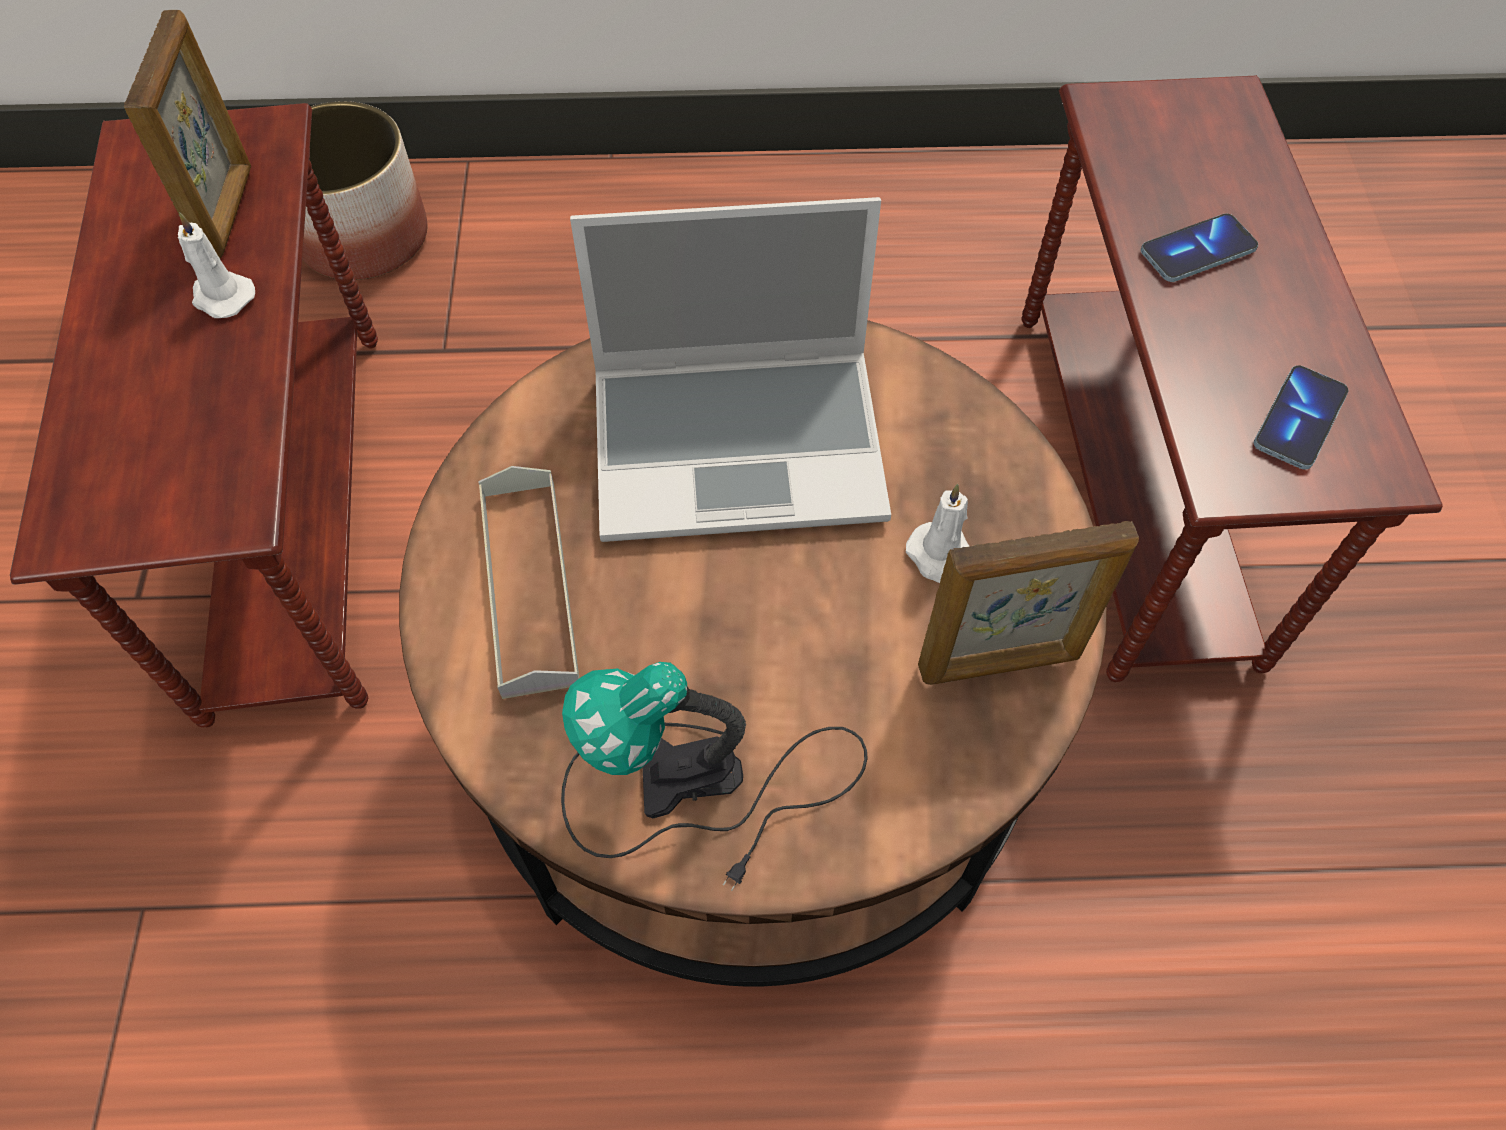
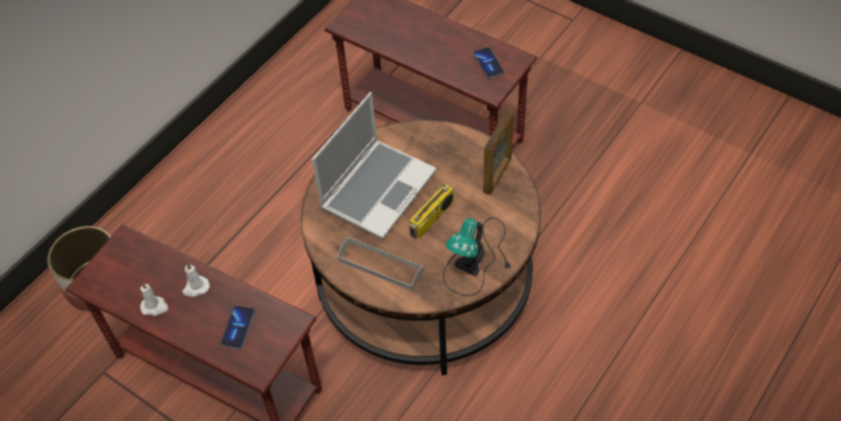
camera: 50 degrees left, 5 degrees down
(229, 212) = (156, 269): picture frame -> none
(745, 604) = (432, 219): none -> radio
(941, 558) = (456, 167): white candle -> white candle (155, 307)
(1197, 251) = (416, 44): phone -> phone (238, 328)

